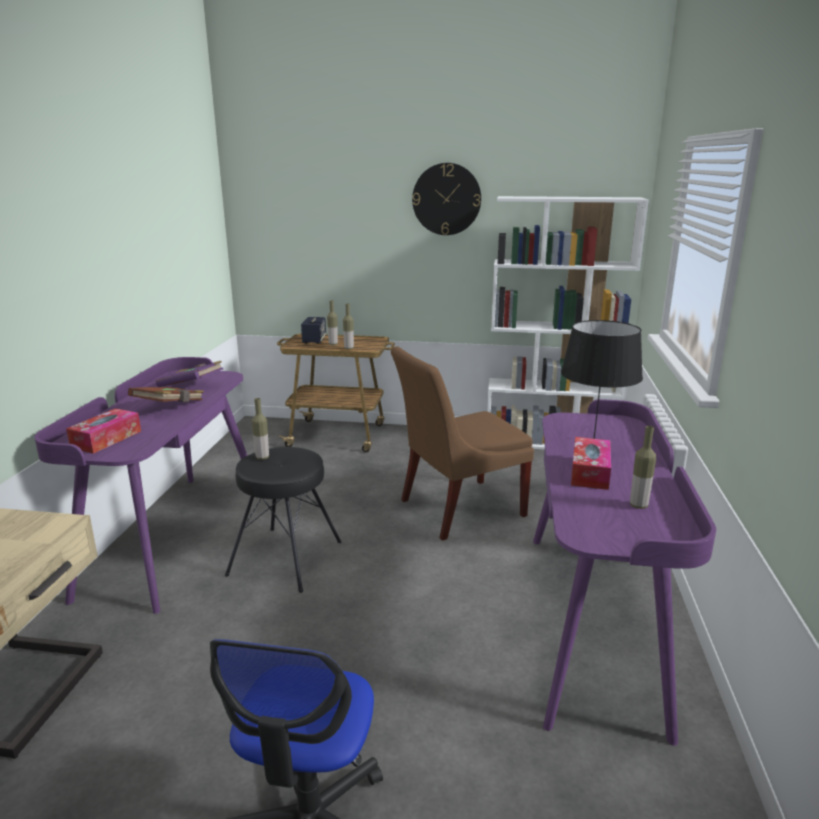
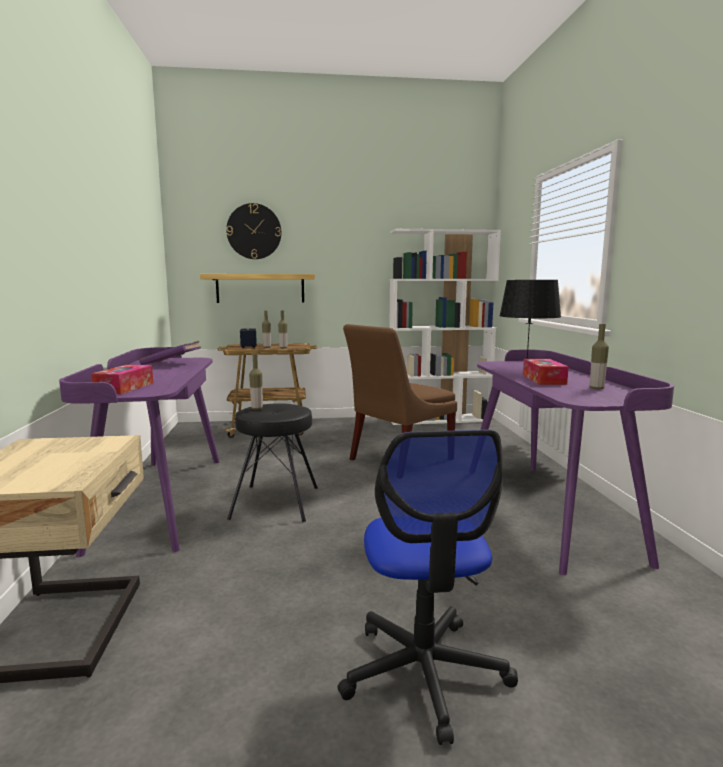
camera: 15 degrees left, 10 degrees down
(170, 407) = (165, 372): brown book -> none
(333, 266) = (260, 288): none -> shelf
(446, 199) = (350, 234): wall clock -> wall clock (254, 231)

